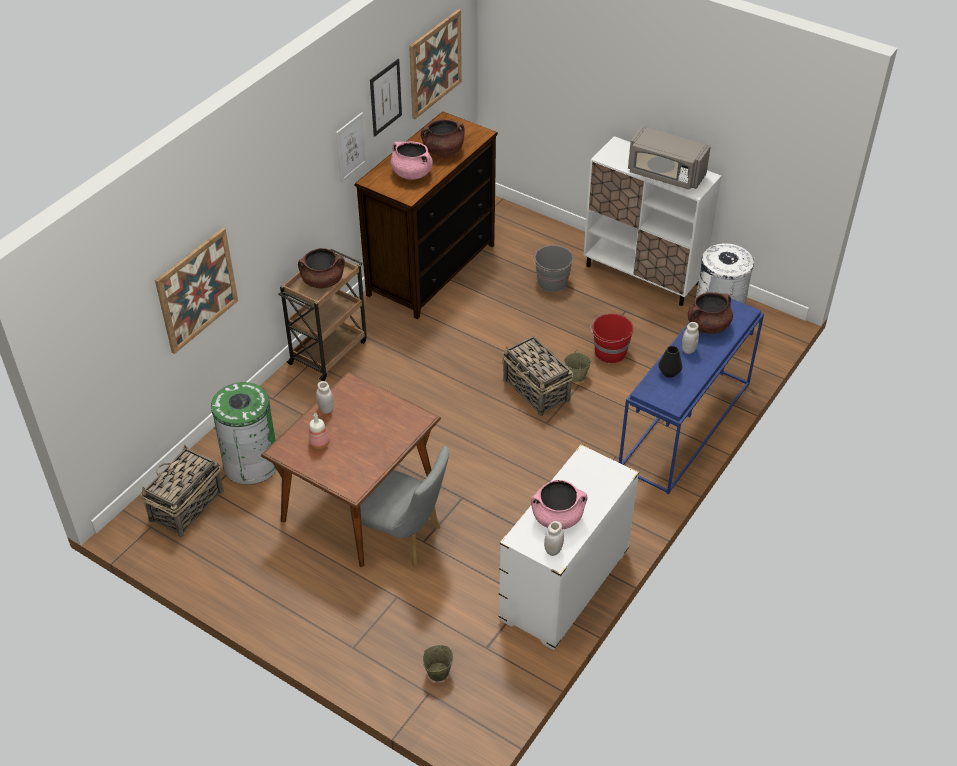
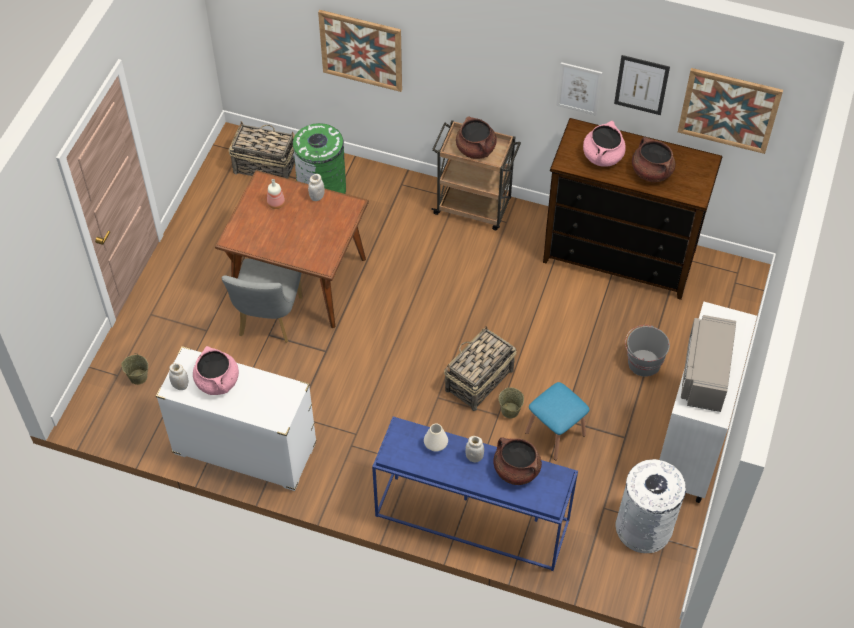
camera: 75 degrees right, 10 degrees up
(609, 352) = (555, 433): red bucket -> blue stool
(669, 372) = (436, 445): black vase -> white vase

